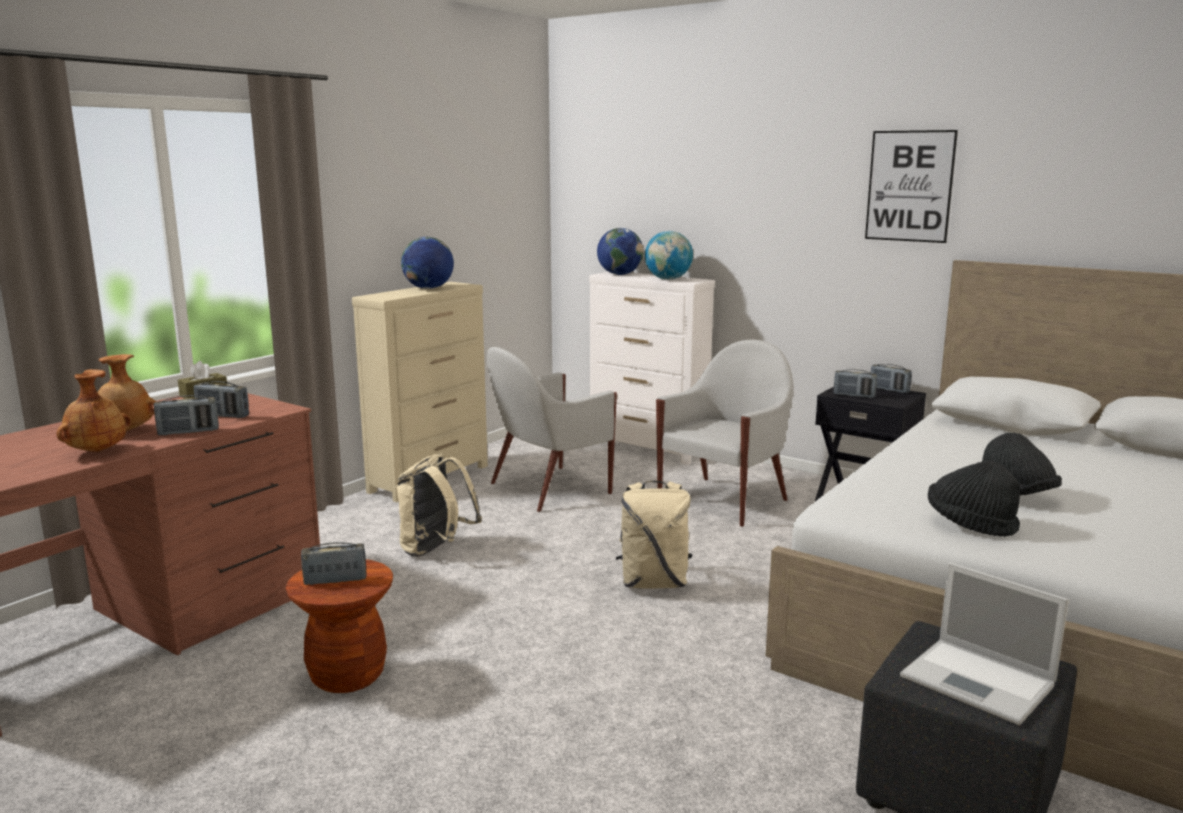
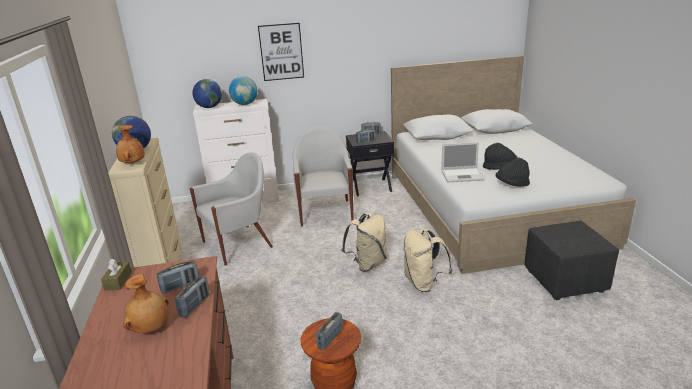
camera: 45 degrees left, 10 degrees up
(97, 451) = (179, 348): brown vase -> brown vase (132, 163)
(435, 550) = (249, 304): beige backpack -> beige backpack (424, 283)
(547, 489) = (239, 244): white armchair -> white armchair turned 135 degrees counterclockwise
(909, 186) = (364, 34): picture -> picture (281, 52)
(980, 682) = (579, 239): laptop -> laptop (463, 175)

